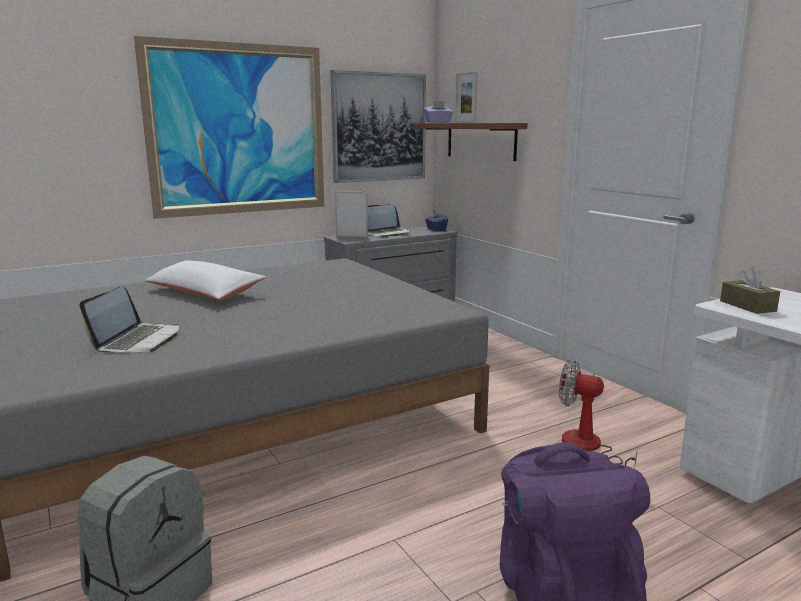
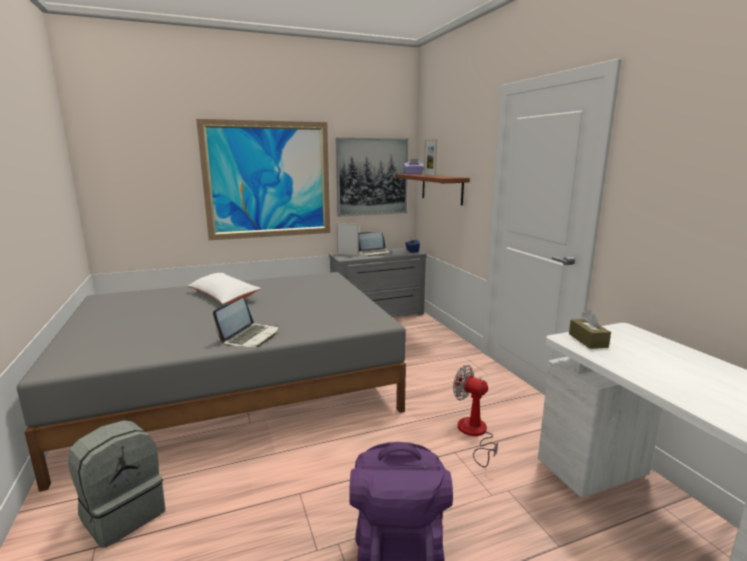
camera: 10 degrees right, 0 degrees up
(138, 340) = (155, 333): laptop -> laptop (250, 337)

